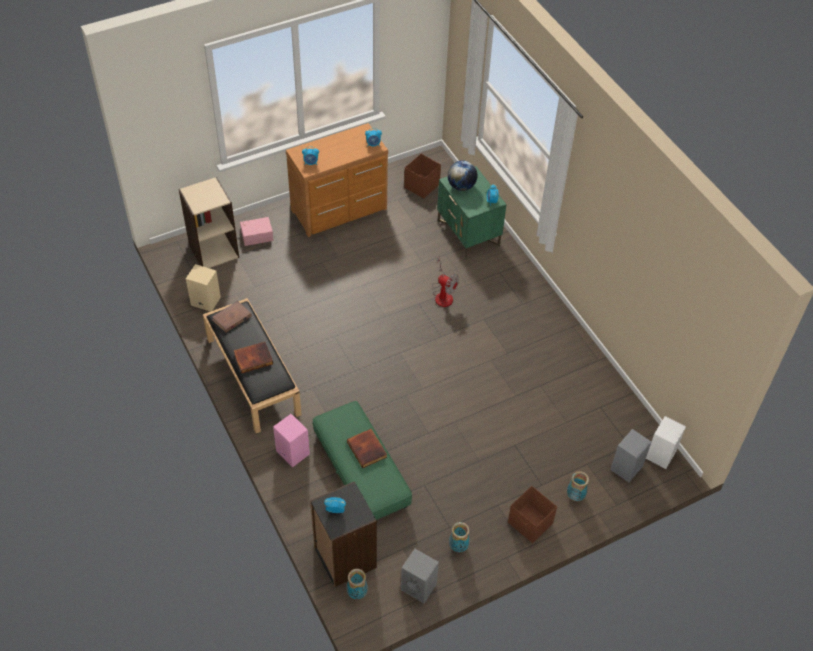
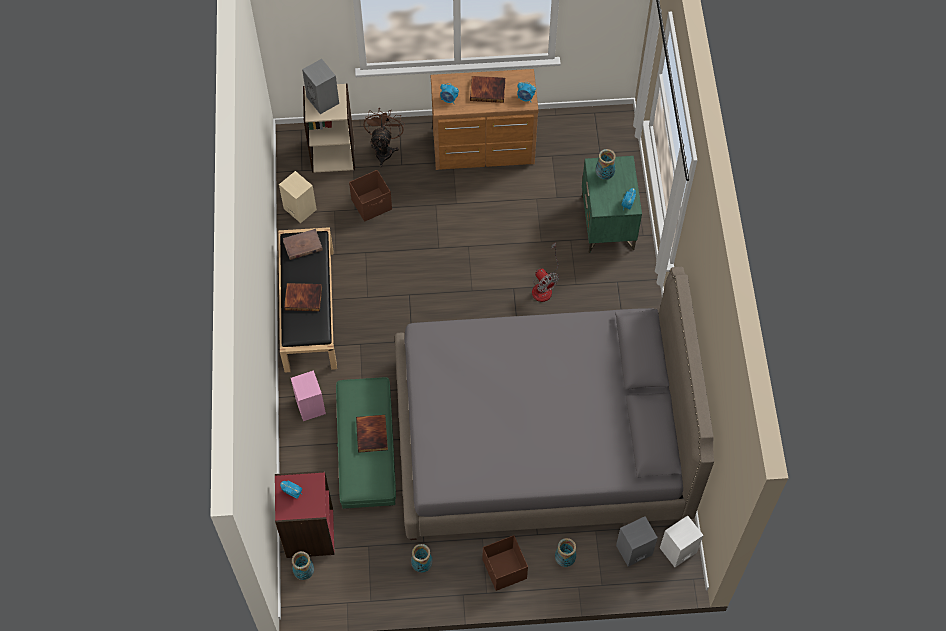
camera: 25 degrees right, 10 degrees up
(257, 235) = (384, 150): pink storage box -> brown fan
(339, 147) = (488, 90): none -> book
(344, 558) = (309, 533): black bookcase -> red bookcase
(419, 586) = (365, 590): grey speaker -> grey speaker (323, 100)
(422, 186) = (586, 148): brown storage box -> brown storage box (372, 205)
(461, 186) = (604, 175): globe -> vase
(503, 409) = (541, 439): none -> grey bed

